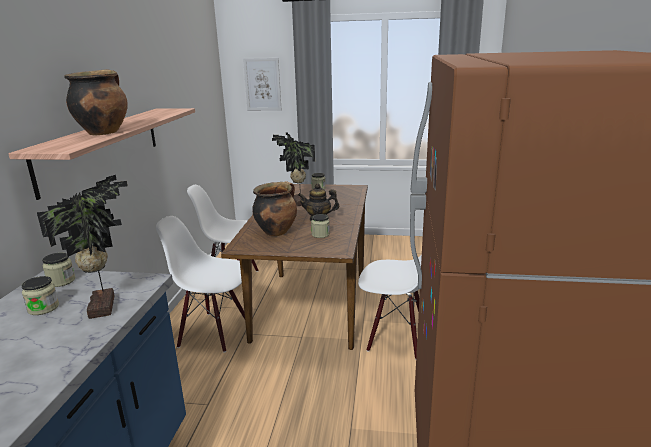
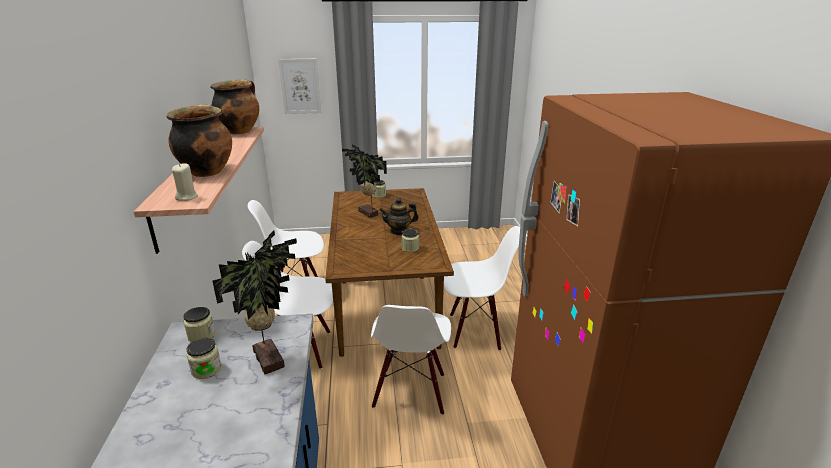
camera: 15 degrees left, 5 degrees up
(62, 146) = (187, 197): none -> beige candle
(276, 231) = (366, 248): cooking pot -> cooking pot (240, 131)
(303, 387) = (410, 391): none -> white chair

